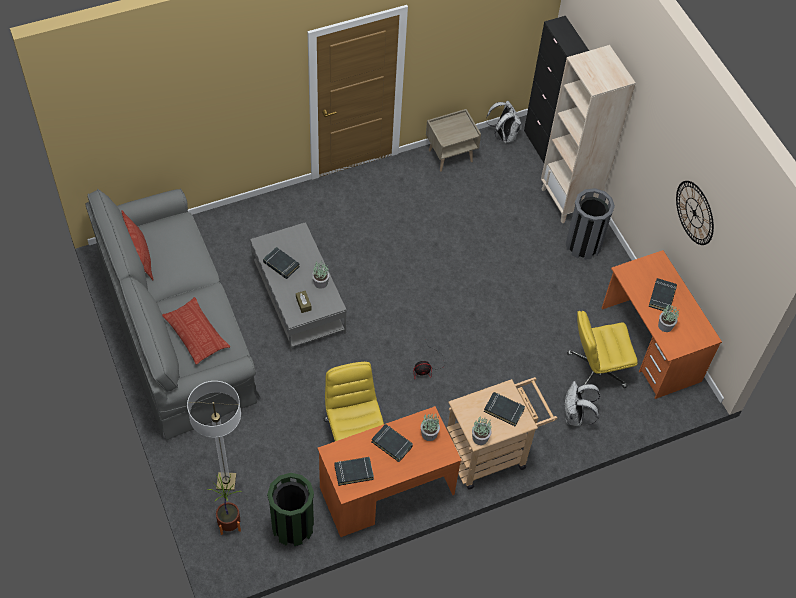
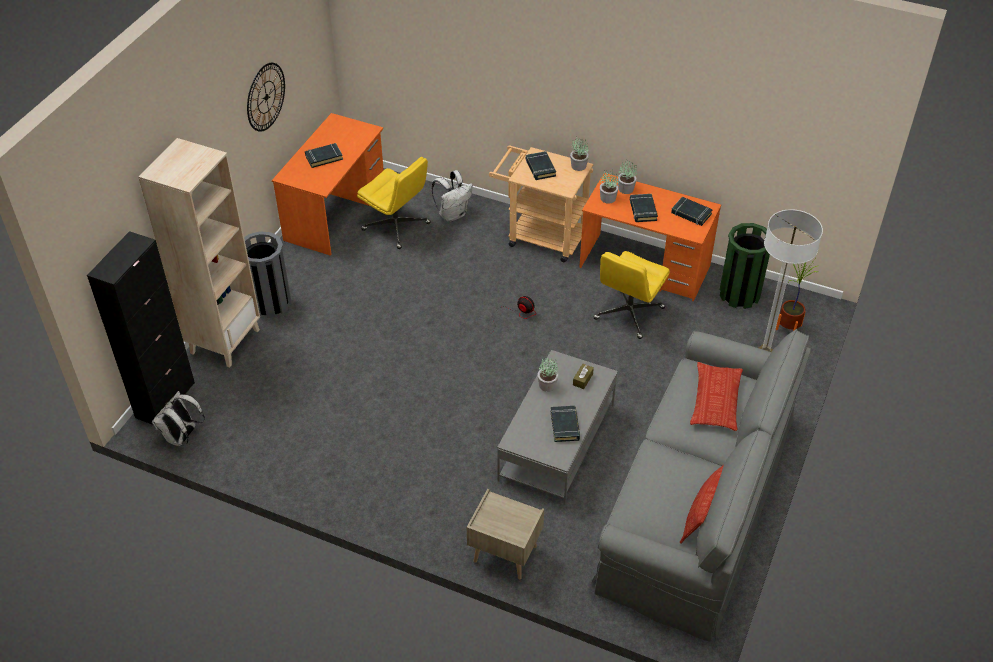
camera: 130 degrees left, 10 degrees down
(450, 155) = (254, 459): beige nightstand -> beige nightstand (504, 554)
(665, 326) = (351, 143): potted plant -> potted plant (626, 189)

